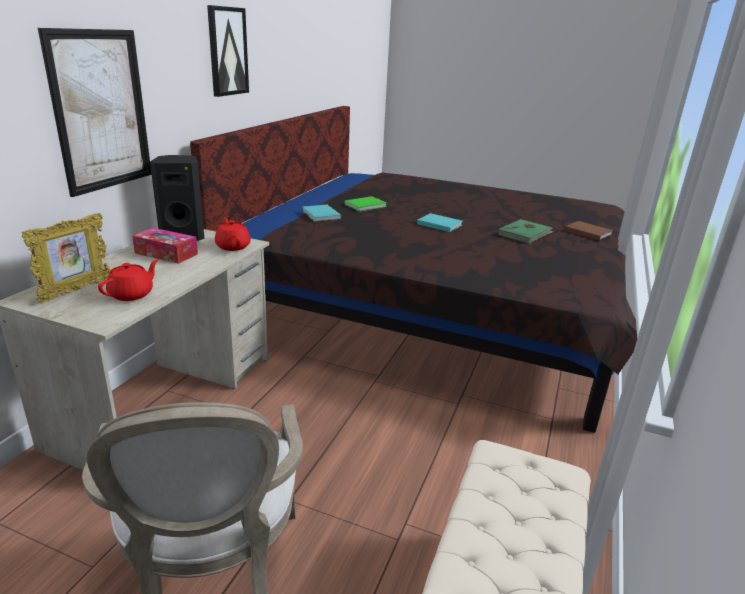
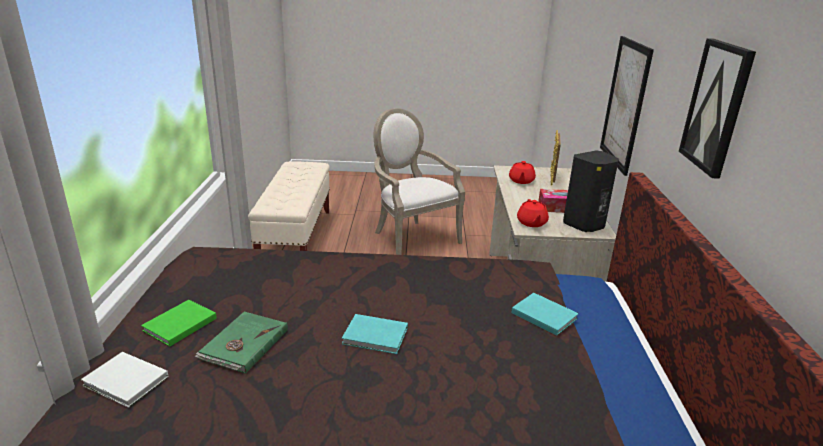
camera: 160 degrees right, 0 degrees up
(233, 246) = (531, 223): red teapot -> red teapot turned 45 degrees clockwise
(366, 205) = (515, 364): green book -> green book (178, 325)
(587, 232) = (126, 382): brown book -> white book

